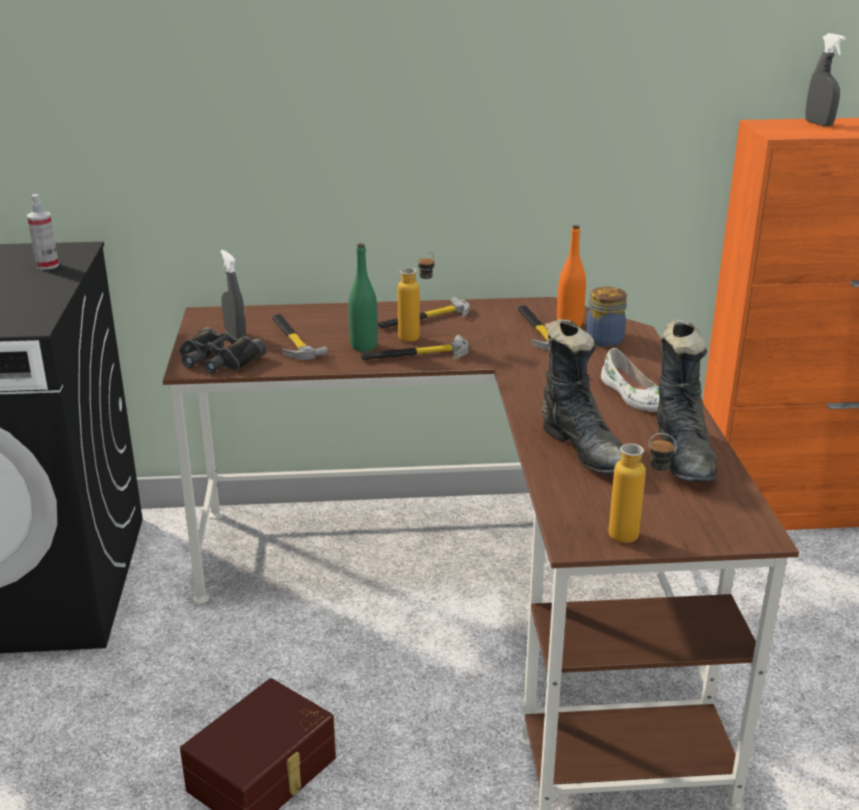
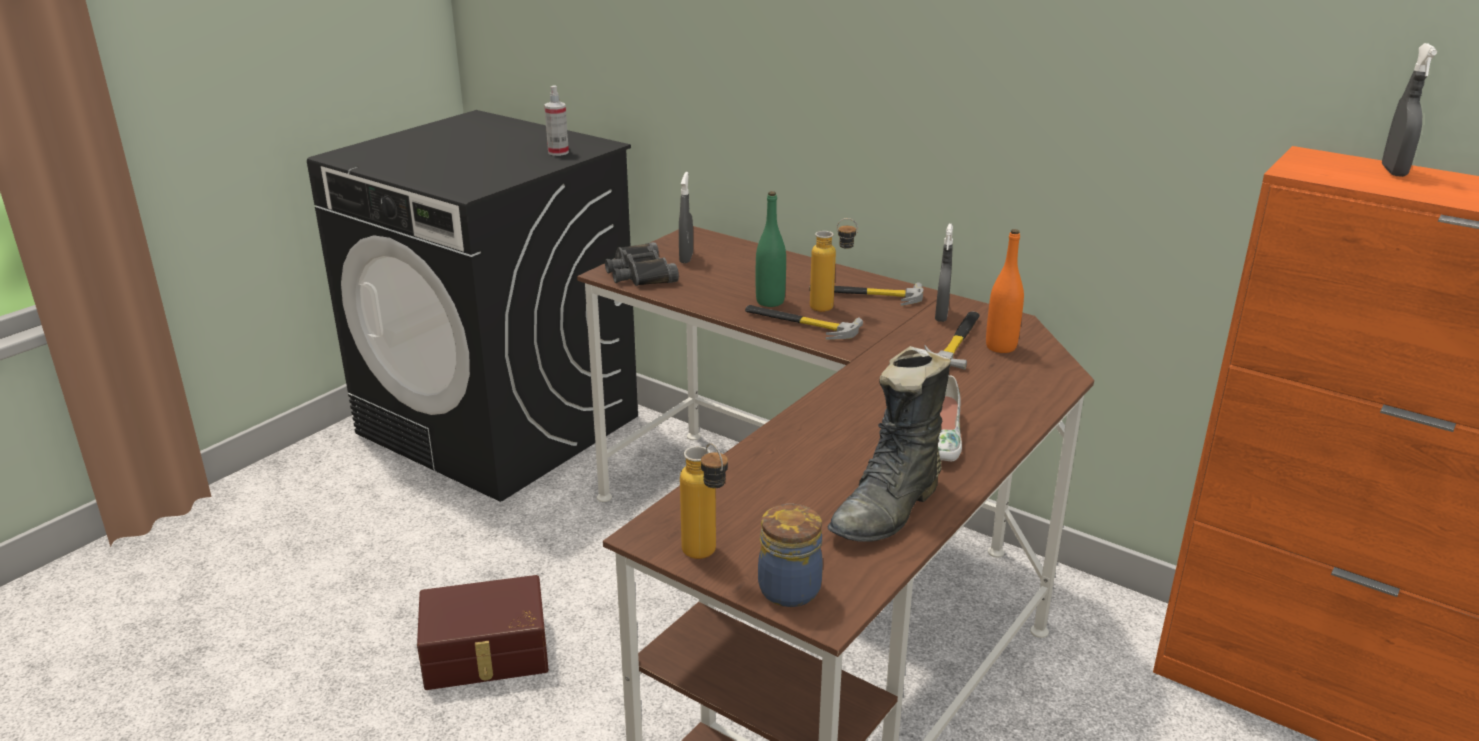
camera: 40 degrees right, 0 degrees up
(291, 339) = (722, 276): hammer -> none
(498, 316) = (941, 316): none -> grey spray bottle
(584, 449) = (802, 463): black boot -> none
(603, 339) = (1010, 373): jar -> jar (789, 587)

